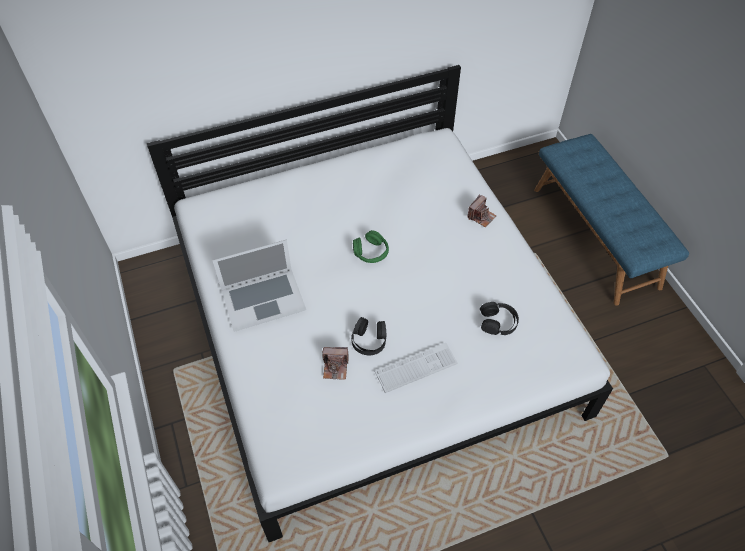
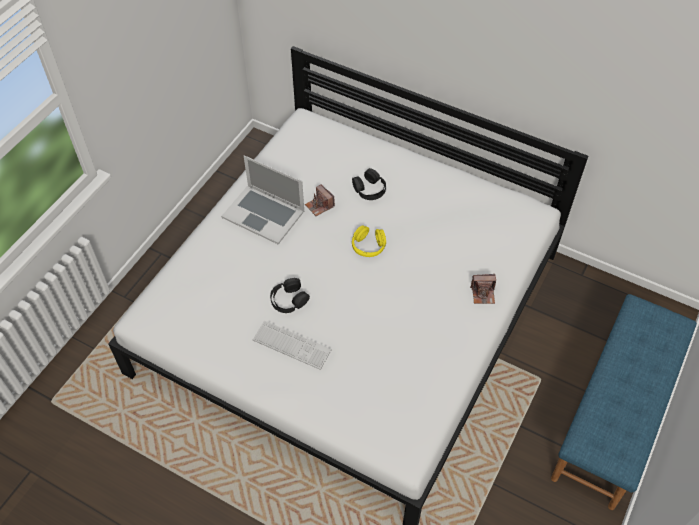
camera: 50 degrees right, 0 degrees up
(335, 367) = (246, 295): camera -> camera (319, 206)
(371, 252) = (368, 246): green headphones -> yellow headphones
(498, 322) = (386, 373): black headphones -> black headphones (369, 189)

